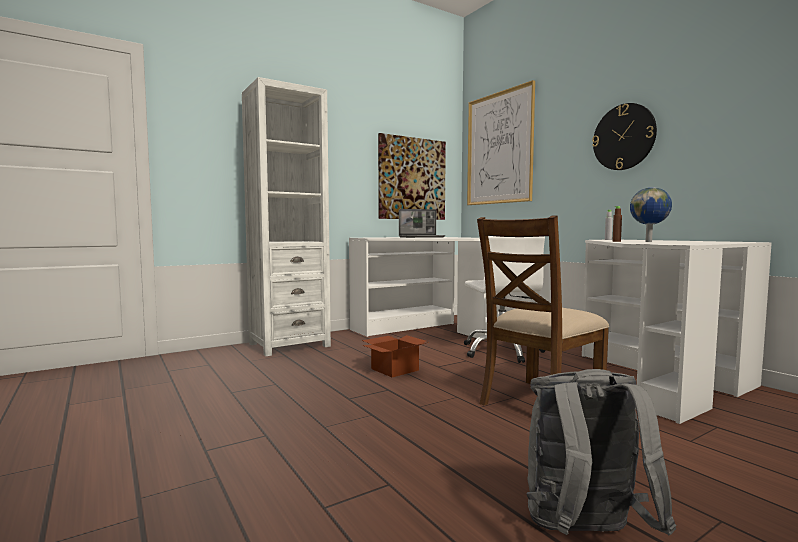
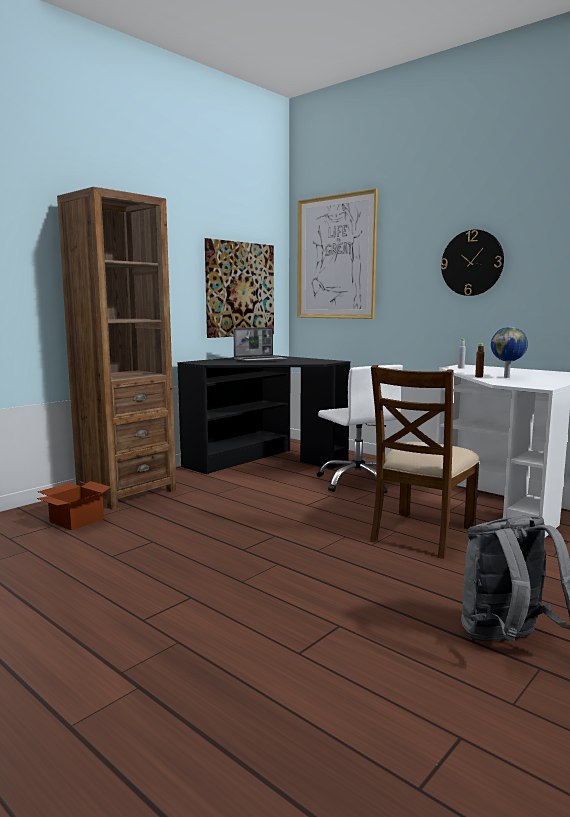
camera: 15 degrees left, 5 degrees up
(289, 345) = (126, 492): white bookcase -> brown bookcase
(394, 369) = (265, 512): cardboard box -> cardboard box (76, 520)
(424, 330) = (264, 462): white desk -> black desk

